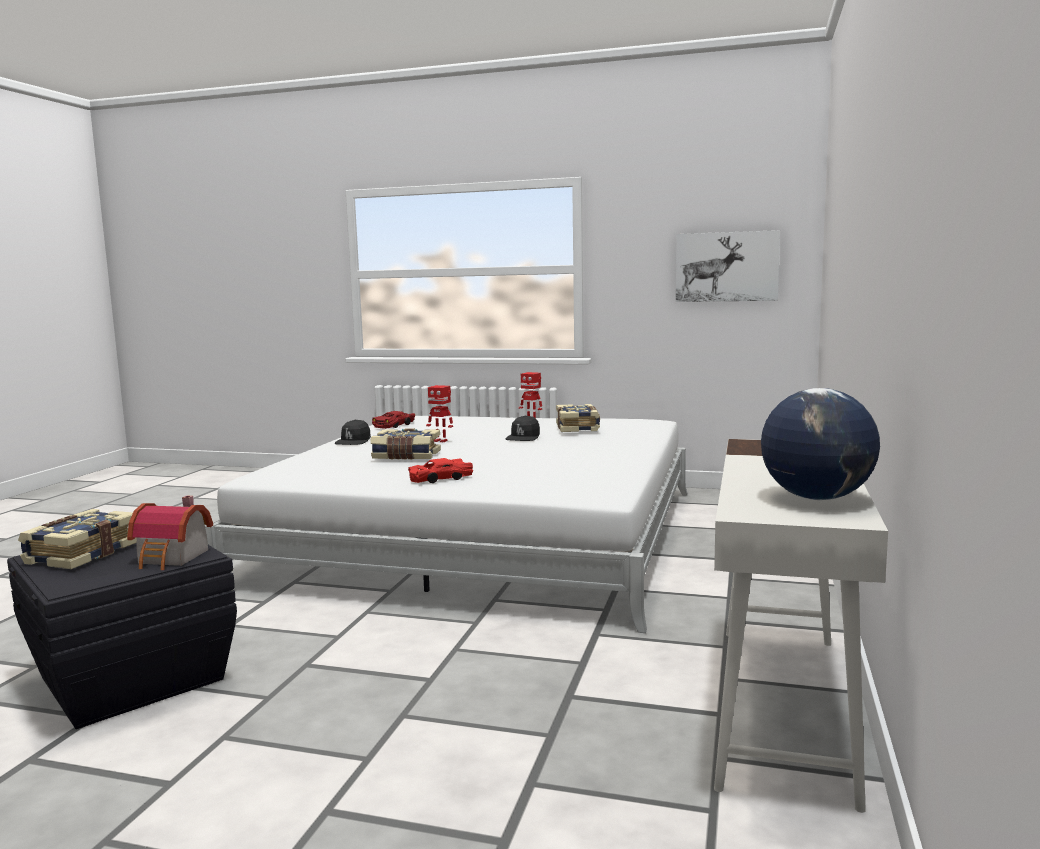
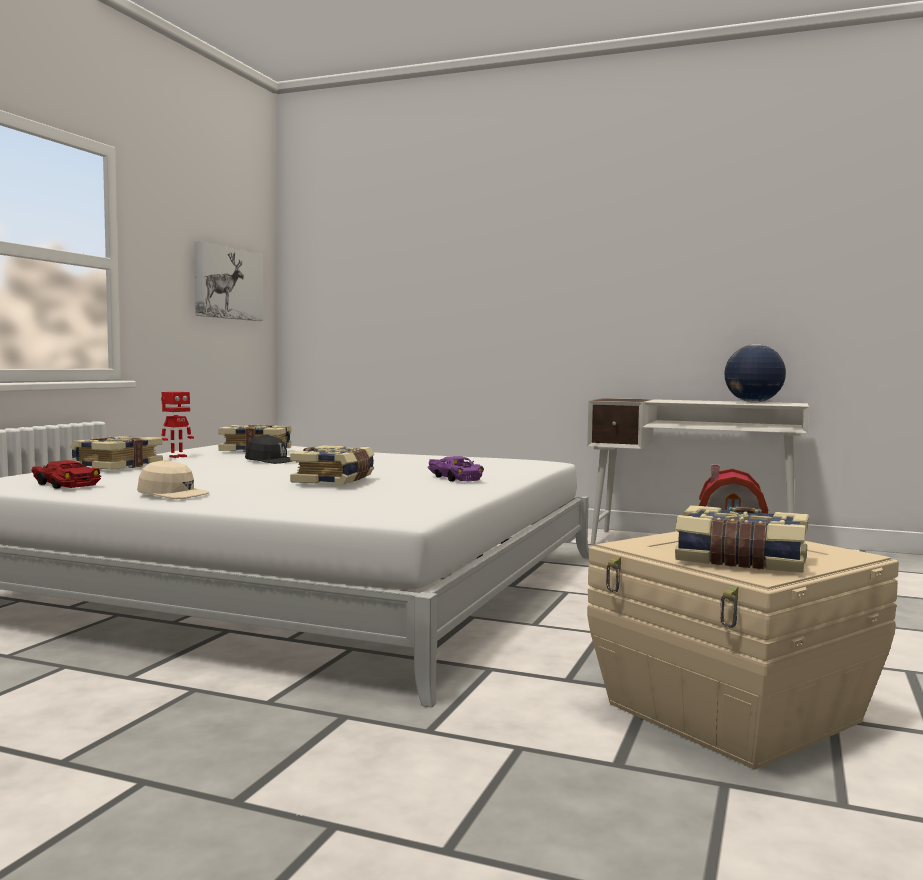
camera: 85 degrees left, 5 degrees down
(129, 678) = (733, 714): black storage box -> beige storage box
(354, 441) = (173, 494): black cap -> beige cap
(440, 478) = (456, 478): red toy car -> purple toy car
(441, 441) = (252, 473): toy robot -> none
(480, 421) = (116, 466): none -> book

